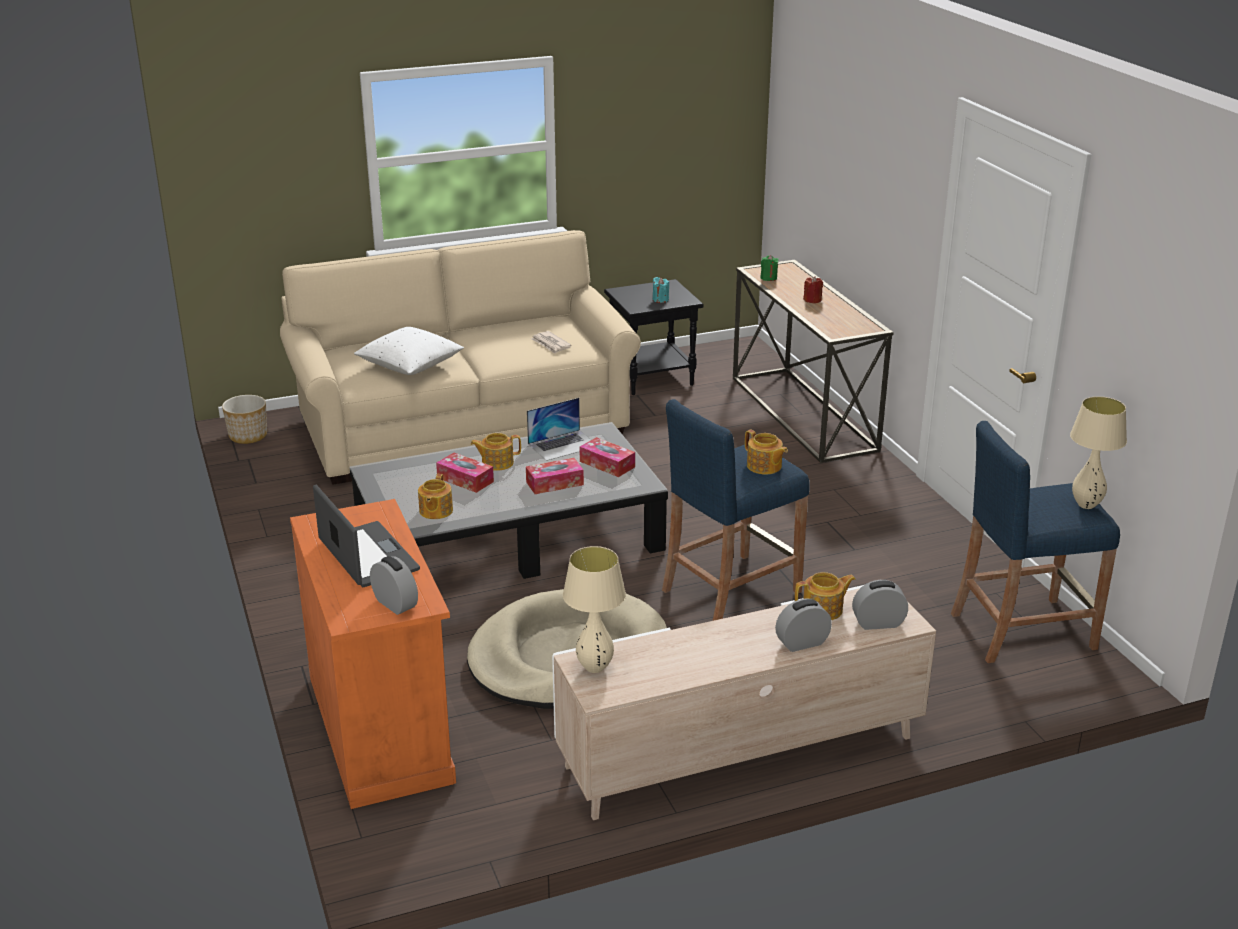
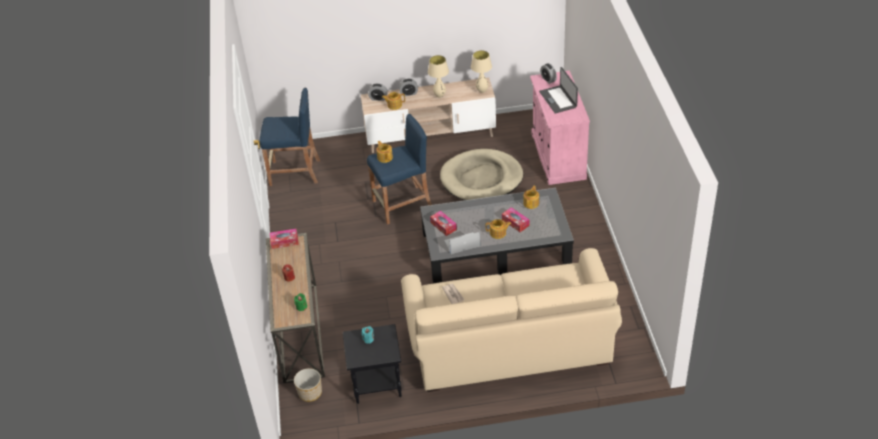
camera: 165 degrees left, 15 degrees up
(248, 436) = (643, 352): planter -> planter (310, 393)
(380, 728) = (558, 156): orange cabinet -> pink cabinet
(410, 366) = (539, 281): white pillow -> none
(554, 483) = (472, 215): tissue box -> tissue box (284, 241)
(1086, 505) = (269, 124): beige table lamp -> beige table lamp (439, 96)

